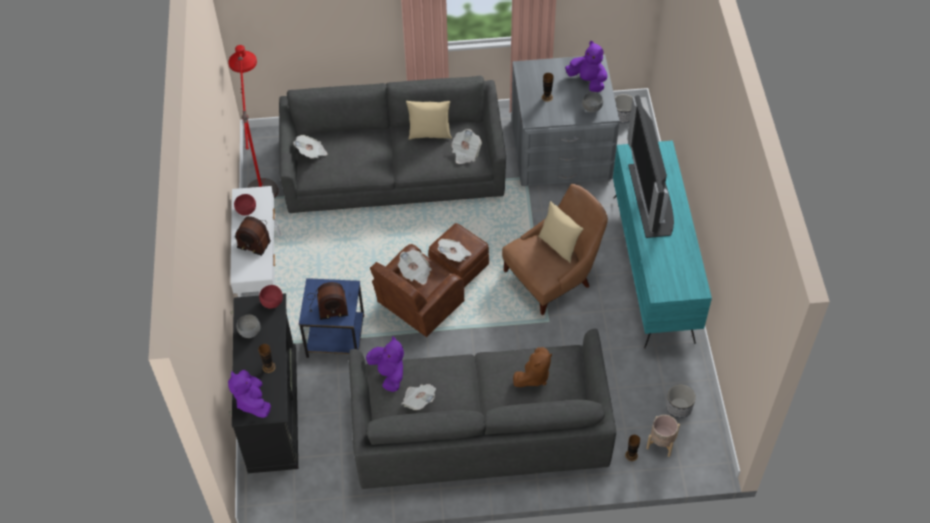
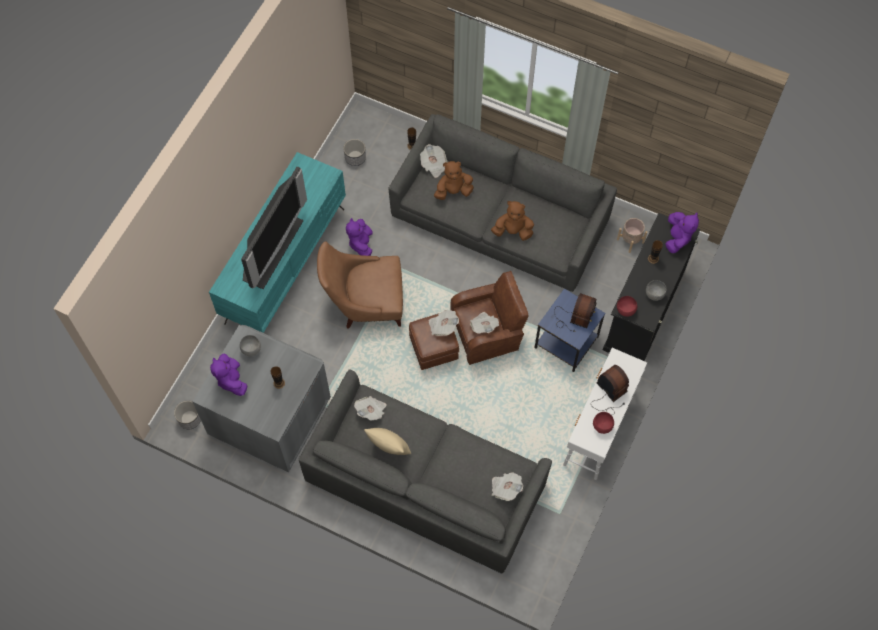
camera: 150 degrees left, 10 degrees up
(262, 174) = (548, 543): red floor lamp -> none
(327, 304) = (574, 317): radio -> radio turned 90 degrees clockwise
(389, 374) = (555, 248): purple plush toy -> purple plush toy (361, 244)
(418, 400) = (546, 216): newspaper -> newspaper (434, 165)
(444, 369) = (513, 231): none -> brown plush toy
(559, 245) = (357, 286): beige pillow -> none
(661, 442) = (385, 142): beige planter -> beige planter (630, 240)

